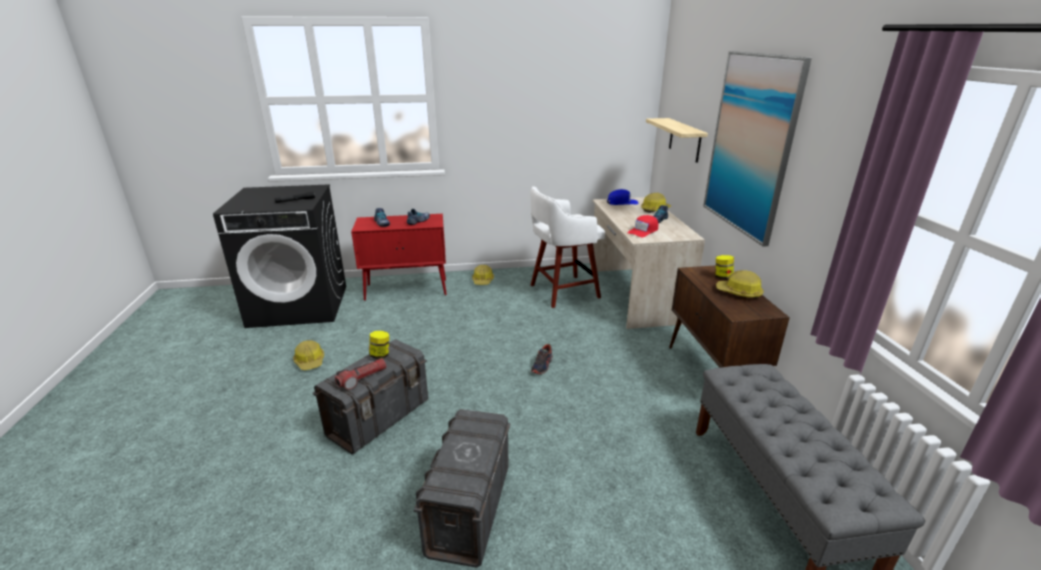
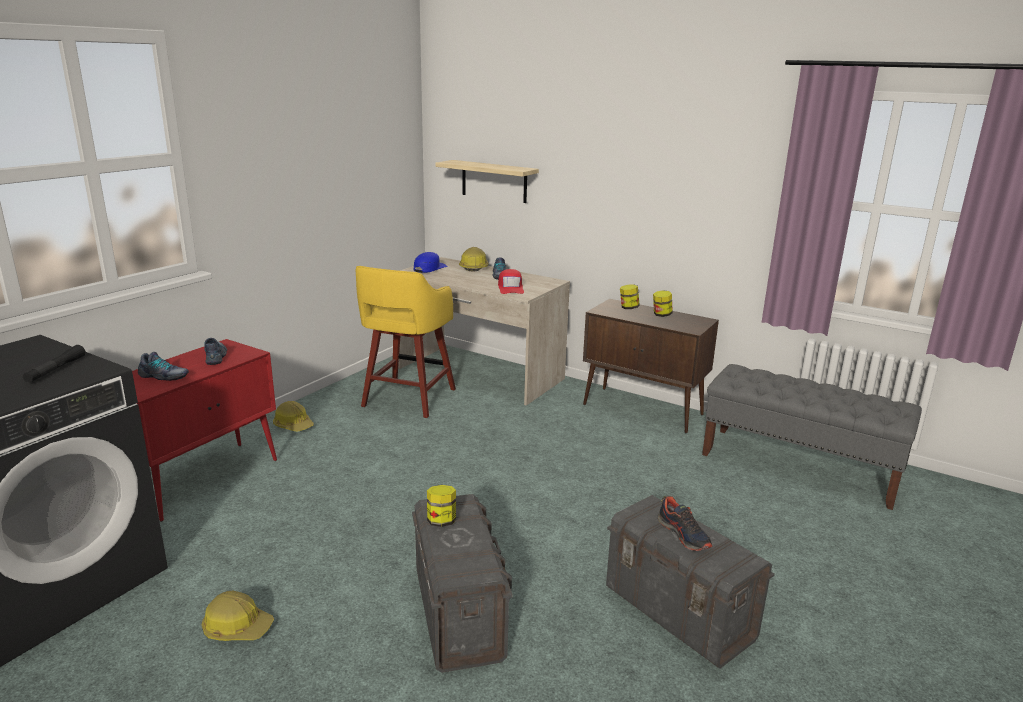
camera: 50 degrees left, 5 degrees down
(362, 378) = (476, 550): flashlight -> none
(542, 365) = (517, 472): shoe -> shoe (684, 535)
(562, 291) = (407, 399): white stool -> yellow stool
(739, 292) = (661, 315): hard hat -> jar
(750, 145) = (616, 173): picture -> none

